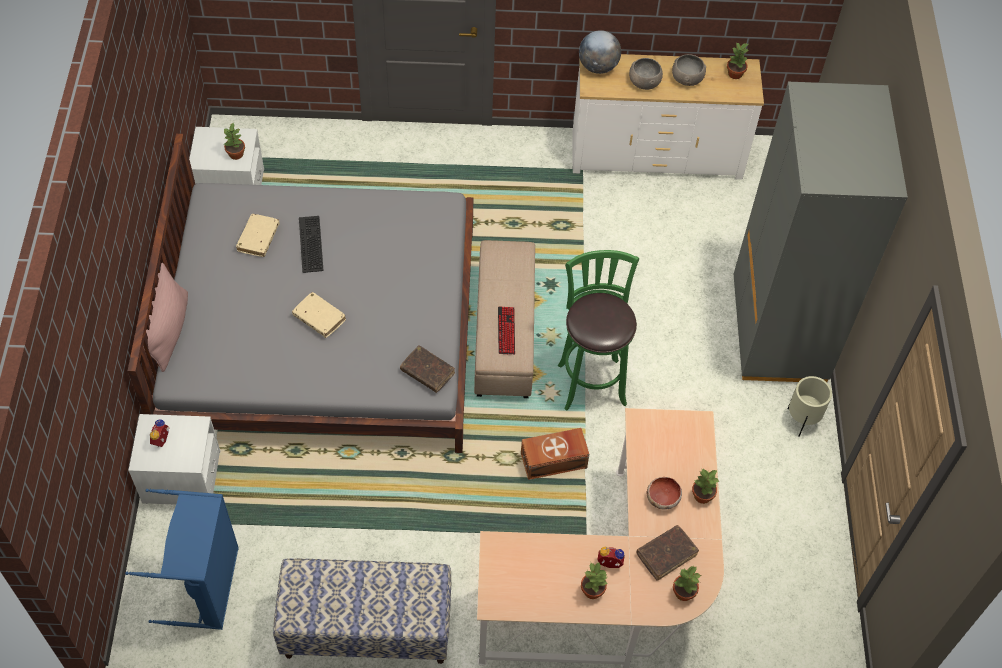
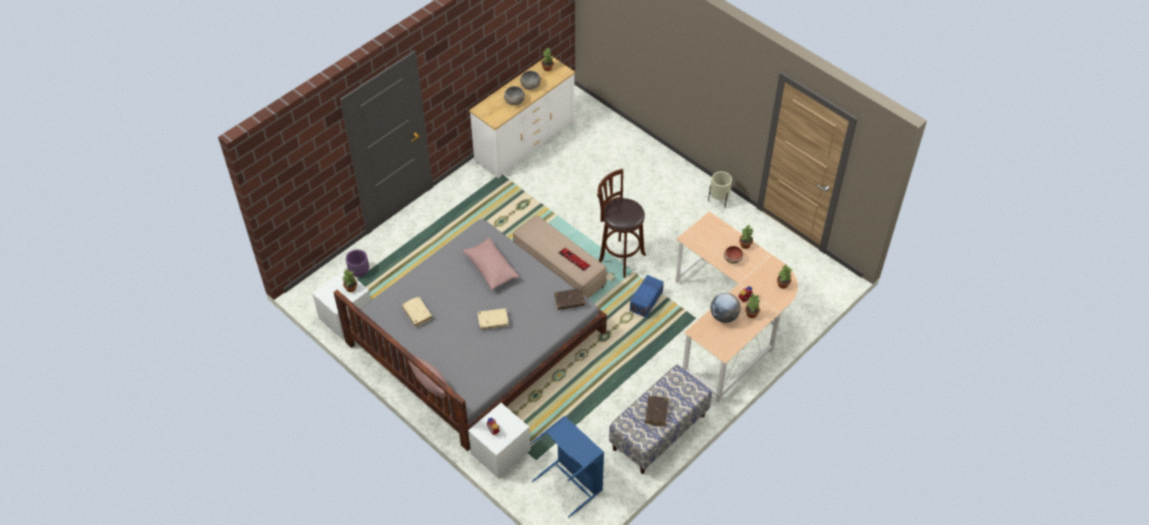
camera: 45 degrees left, 5 degrees down
(304, 152) = (359, 271): none -> purple planter
(309, 243) = (444, 295): keyboard -> none
(395, 258) = (491, 269): none -> pink pillow
(554, 462) = (647, 301): brown storage box -> blue storage box
(590, 381) = (619, 257): green stool -> brown stool
(598, 67) = (486, 110): globe -> globe (724, 316)
(666, 554) = (760, 277): brown book -> brown book (656, 412)
(778, 332) = (667, 174): grey wardrobe -> none

